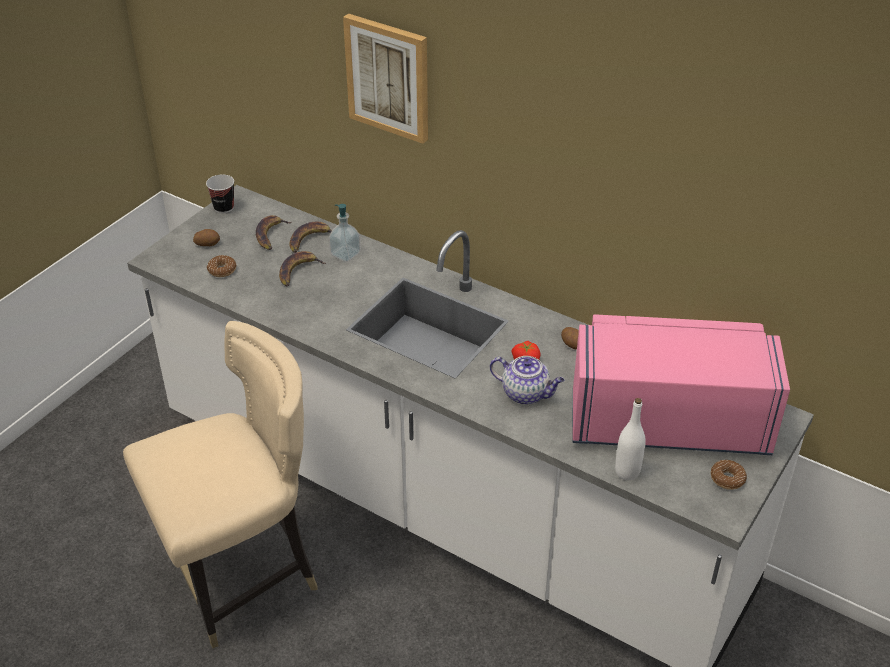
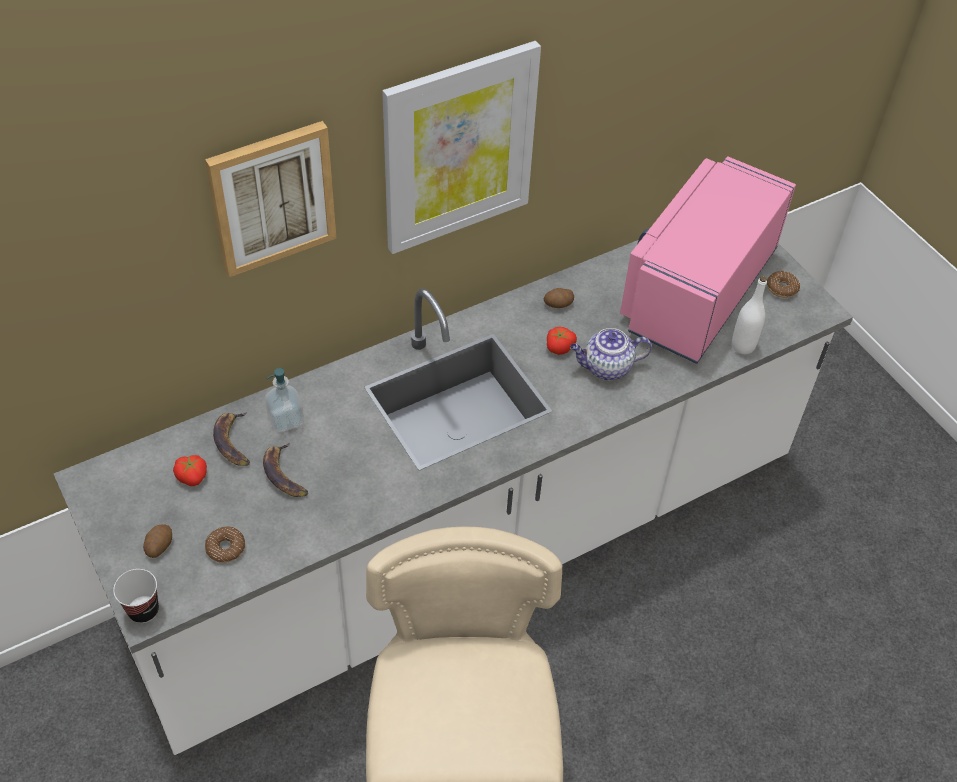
camera: 65 degrees left, 10 degrees up
(224, 208) = (95, 503): cup -> cup (143, 610)
(270, 235) = (192, 476): banana -> tomato
(526, 394) = (606, 368): teapot -> teapot turned 150 degrees counterclockwise
(530, 138) = (458, 148): none -> picture

